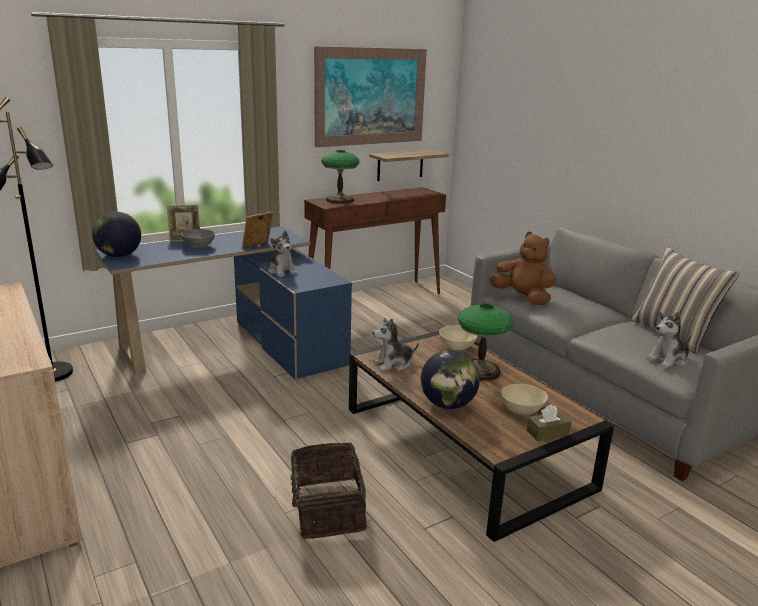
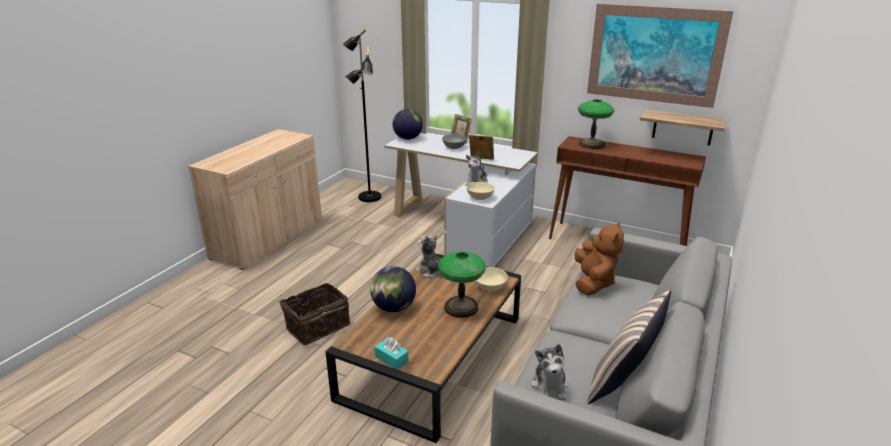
camera: 60 degrees right, 5 degrees up
(239, 346) = (465, 228): blue desk -> white desk
(522, 410) = (416, 340): beige bowl -> beige bowl (480, 197)
(547, 433) = (391, 359): brown tissue box -> turquoise tissue box
(668, 359) = (549, 386): plush toy -> plush toy turned 120 degrees counterclockwise

